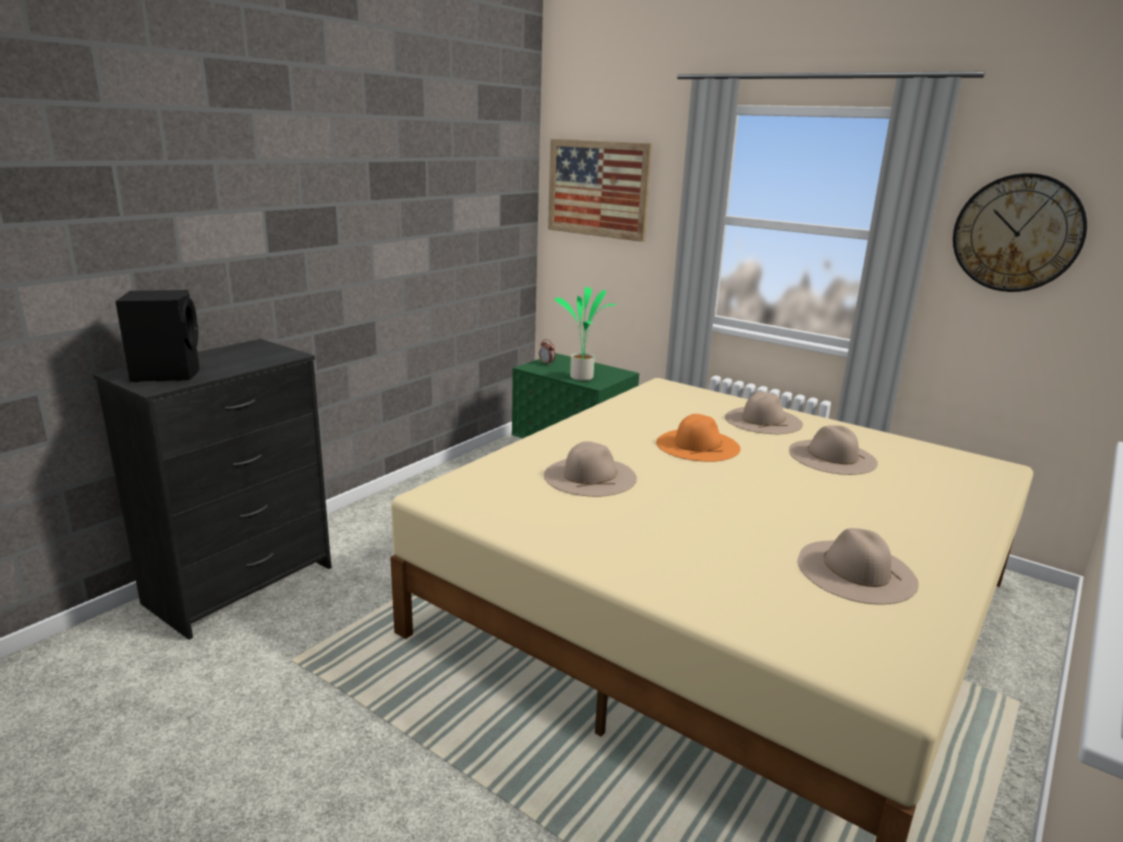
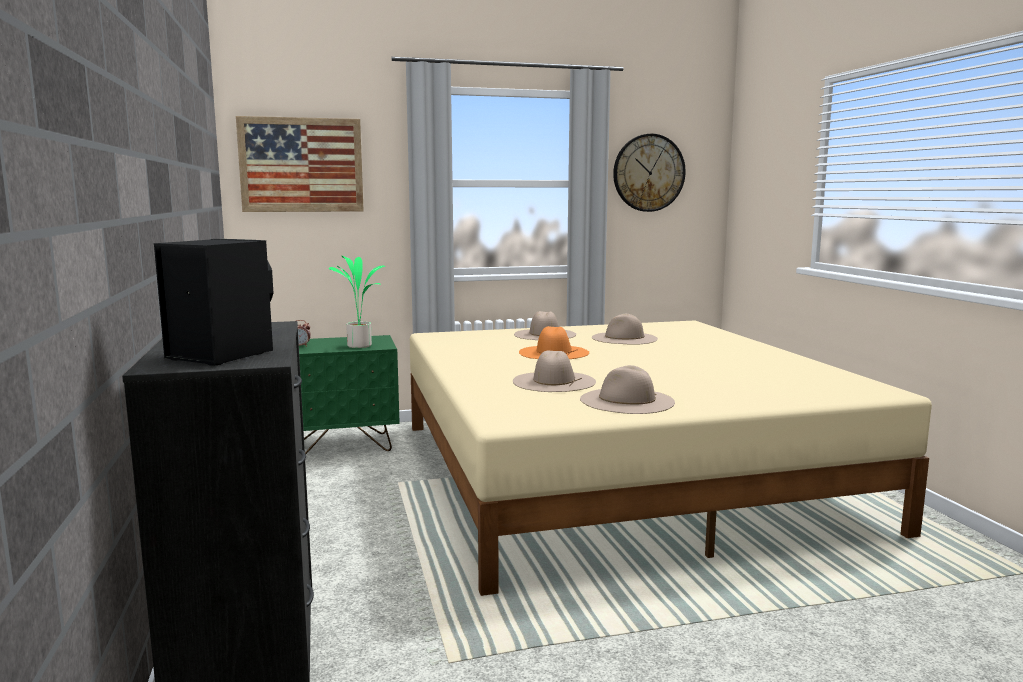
camera: 50 degrees left, 10 degrees down
(855, 570) = (769, 369): beige hat -> beige hat (627, 400)

